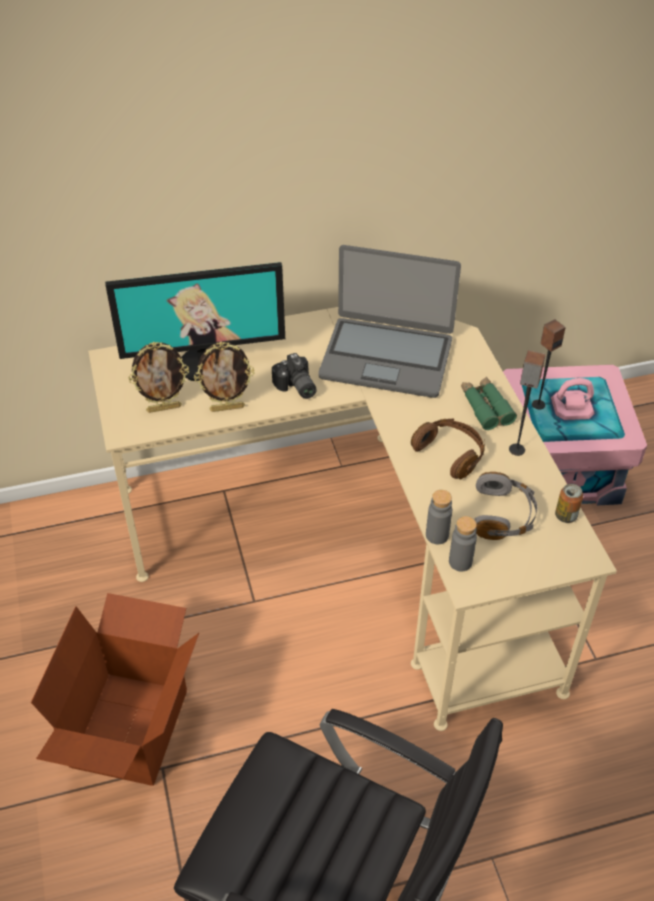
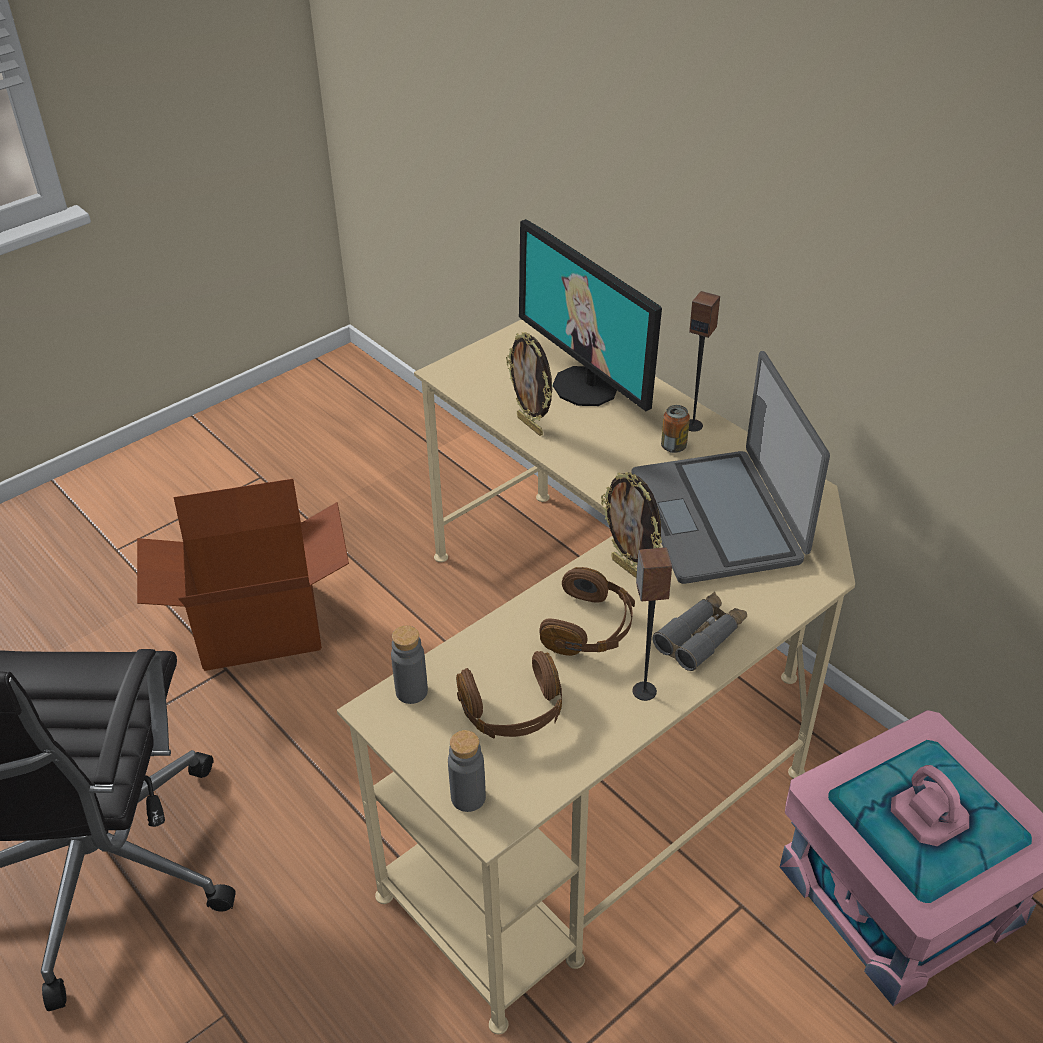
camera: 65 degrees right, 5 degrees down
(164, 408) = (498, 384): picture frame -> picture frame (629, 569)
(295, 387) = (602, 462): camera -> none
(437, 535) = (442, 657): grey bottle -> grey bottle (468, 797)
(485, 407) = (701, 637): green binoculars -> grey binoculars
(503, 516) = (513, 711): grey headphones -> brown headphones
(538, 404) = (894, 769): speaker -> speaker (693, 425)
(566, 516) = (554, 777): can -> can (673, 447)

